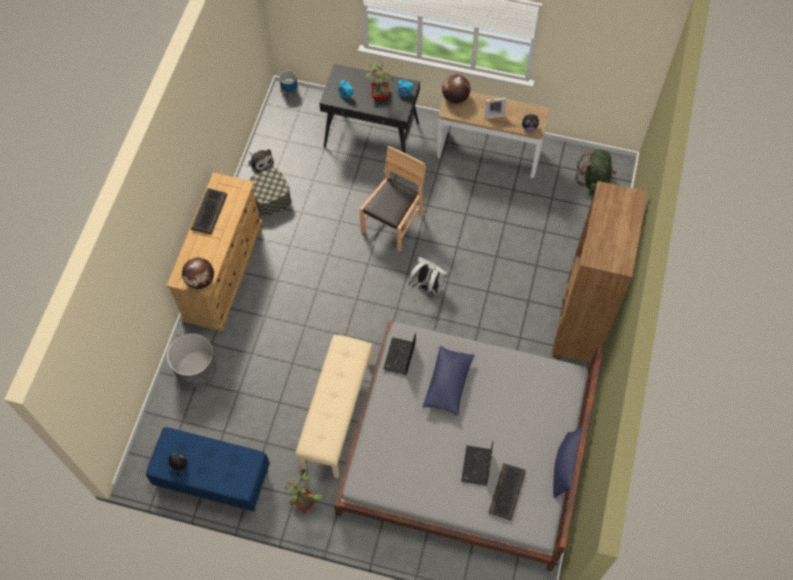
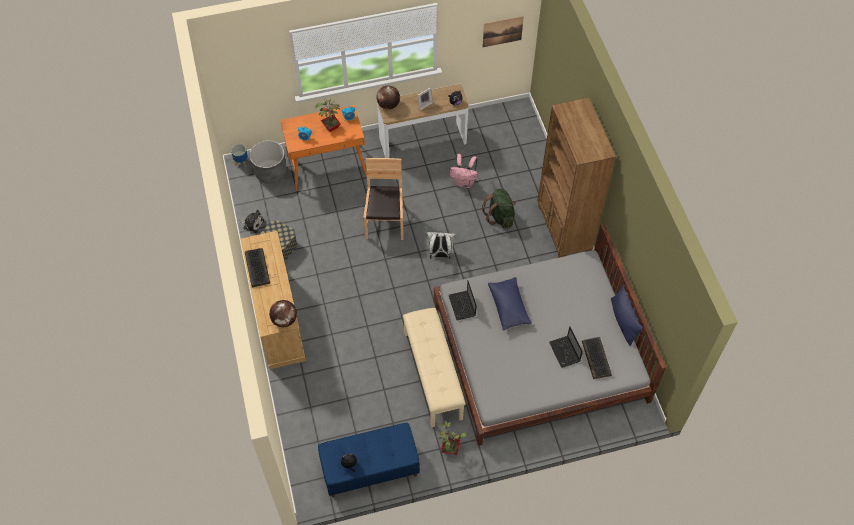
camera: 30 degrees left, 5 degrees down
(197, 370) = (304, 398): grey planter -> grey planter (270, 173)
(372, 134) = (327, 165): black desk -> orange desk
(503, 220) = (464, 182): none -> pink backpack
(594, 181) = (510, 127): green backpack -> green backpack (500, 216)
(617, 68) = (502, 31): none -> picture

